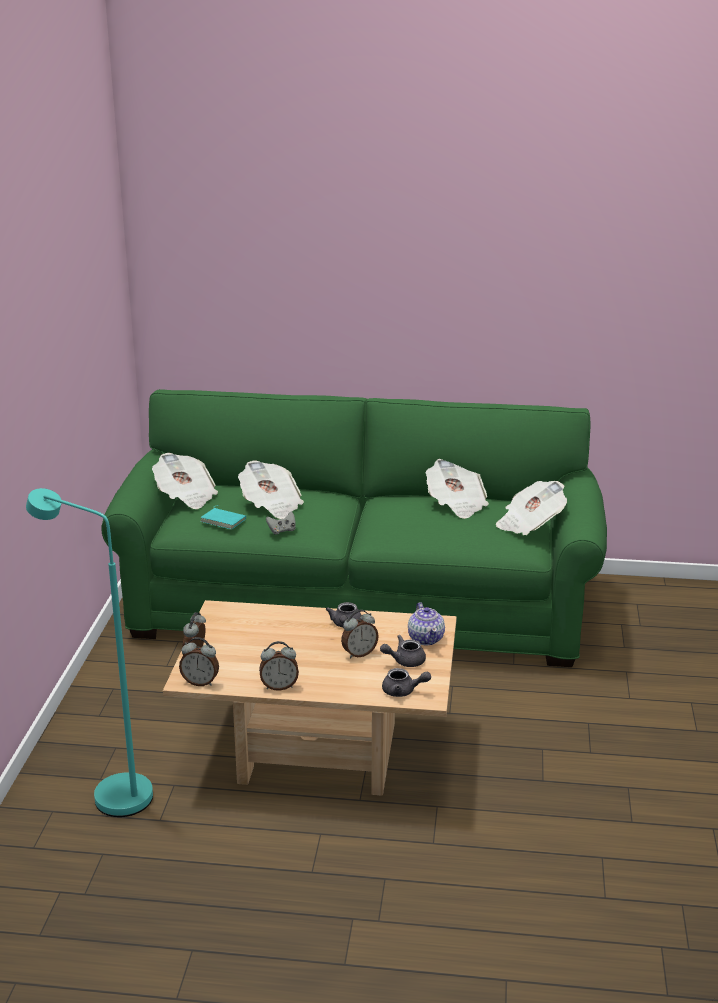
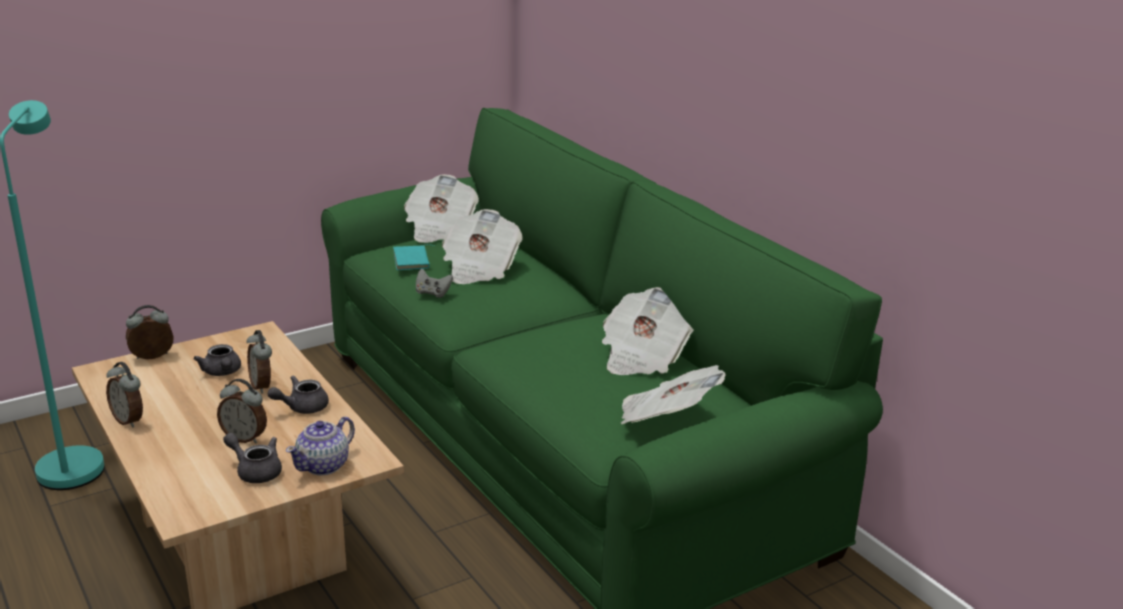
camera: 50 degrees right, 0 degrees up
(200, 682) = (102, 378): alarm clock -> alarm clock (262, 386)
(403, 691) = (183, 495): grey teapot -> grey teapot (222, 373)

